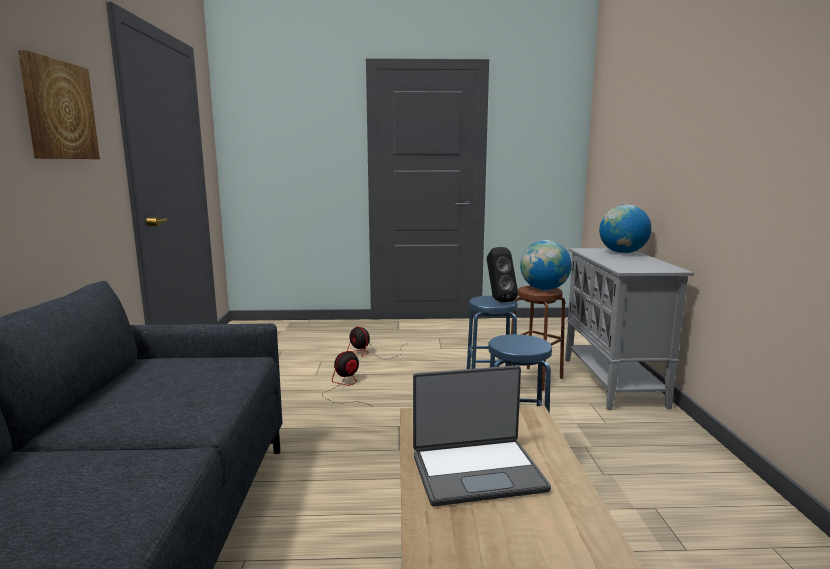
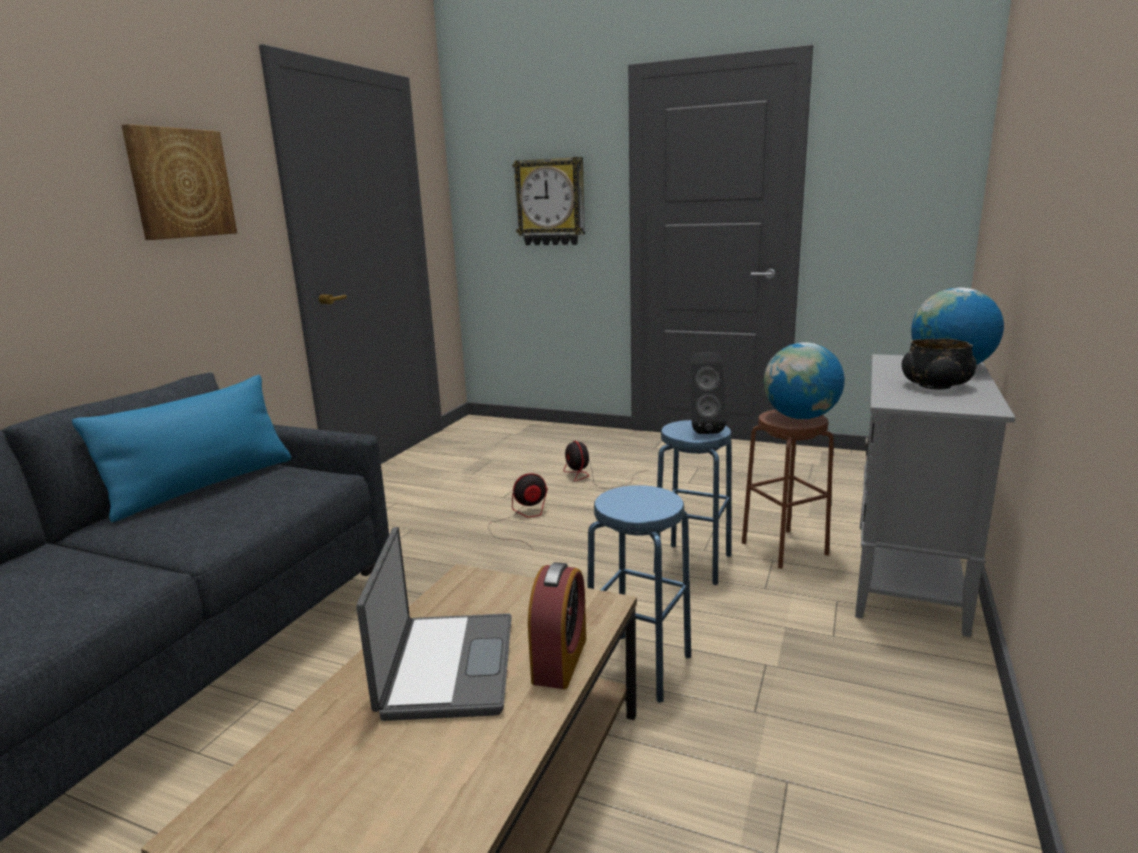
camera: 25 degrees right, 5 degrees up
(137, 380) = (203, 486): none -> blue pillow
(305, 152) = (551, 202): none -> wall clock
(477, 471) = (445, 666): laptop -> laptop turned 105 degrees counterclockwise
(545, 450) = (560, 660): none -> alarm clock
(631, 261) = (935, 386): none -> black bowl

